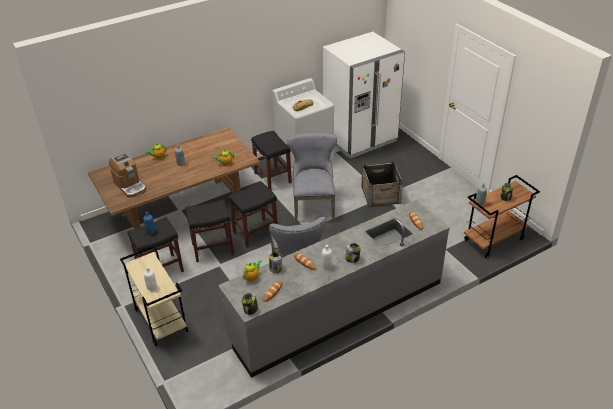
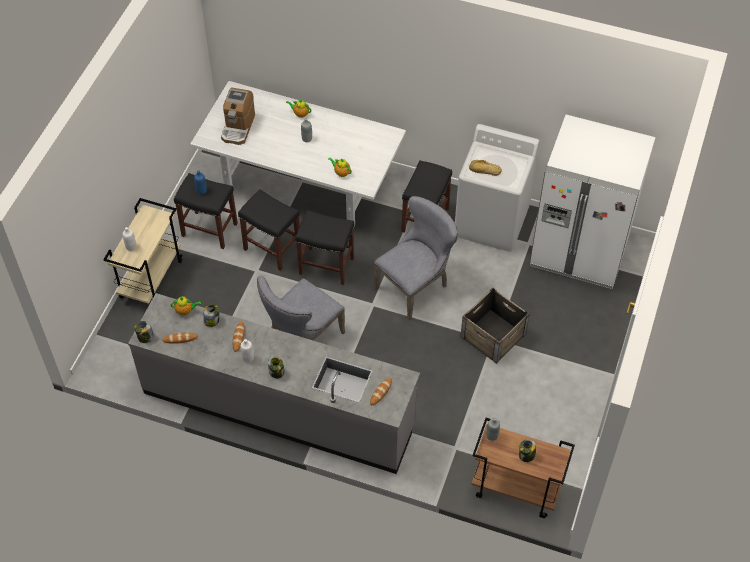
camera: 50 degrees right, 15 degrees up
(182, 210) = (302, 184): brown dining table -> white dining table

